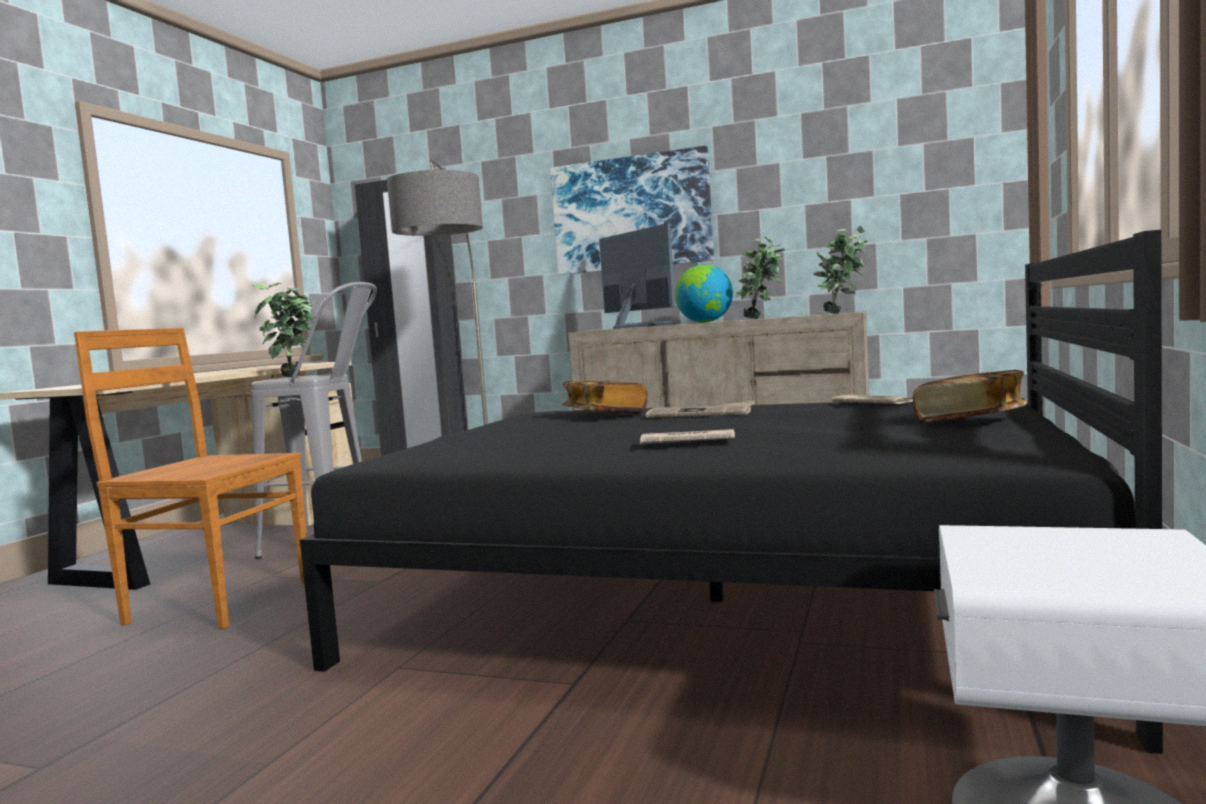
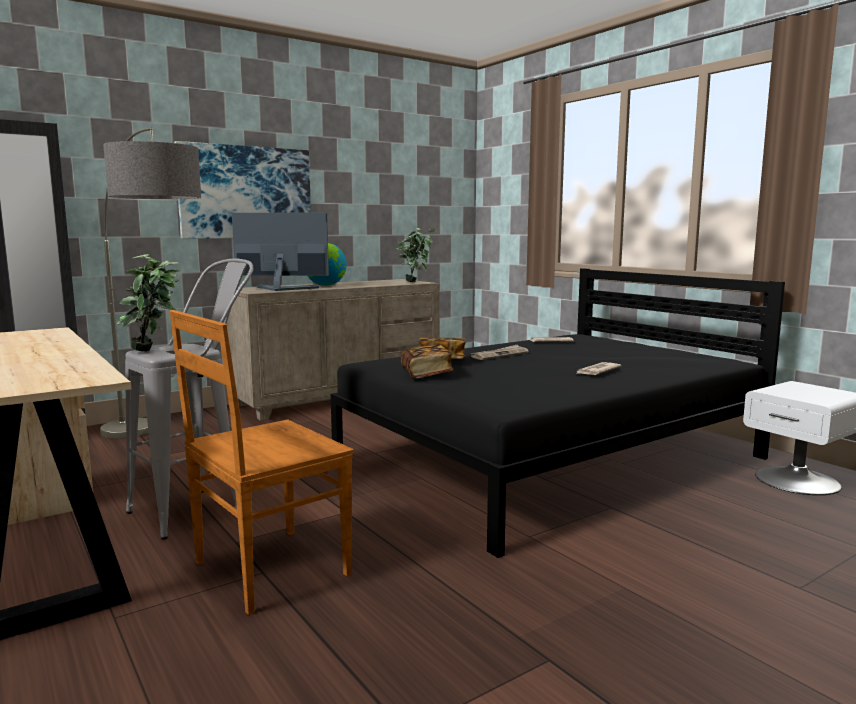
camera: 55 degrees left, 5 degrees up
(762, 318) = (365, 283): potted plant -> none
(971, 421) = (639, 348): book -> book (426, 374)

